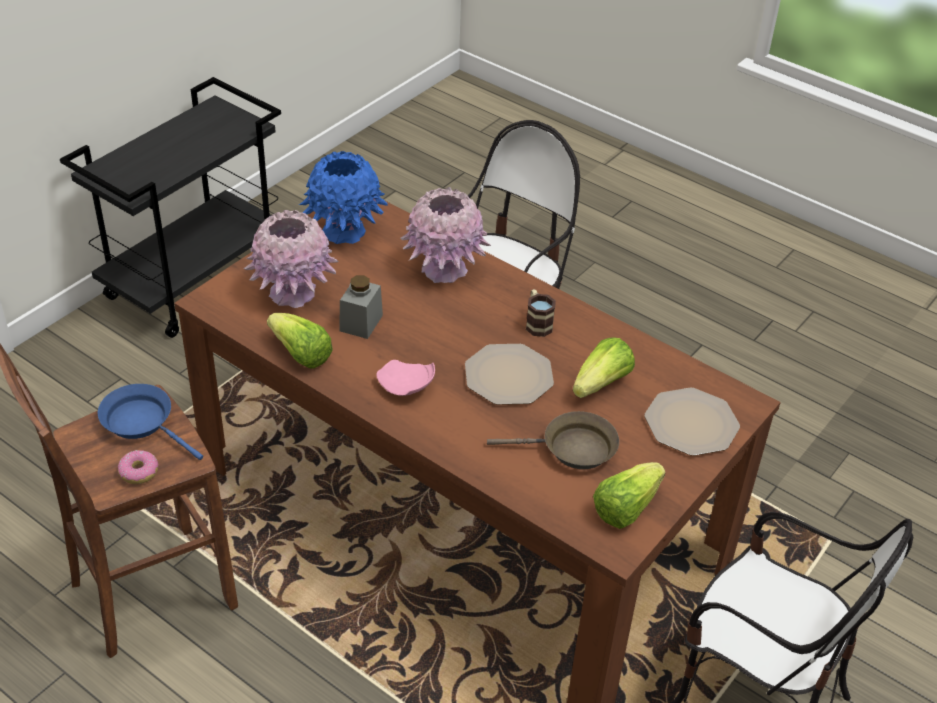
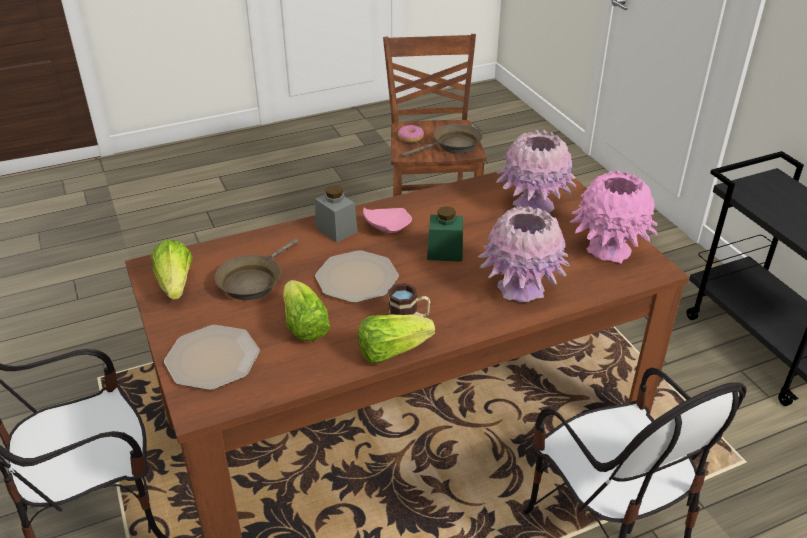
camera: 120 degrees right, 5 degrees down
(142, 422) = (453, 145): blue frying pan -> brown frying pan
(300, 354) = (458, 193): lettuce -> lettuce (392, 351)
(344, 231) = (608, 250): blue vase -> pink vase
(361, 323) = (475, 226): grey jar -> grey jar (336, 230)
(421, 330) = (445, 252): none -> green jar

